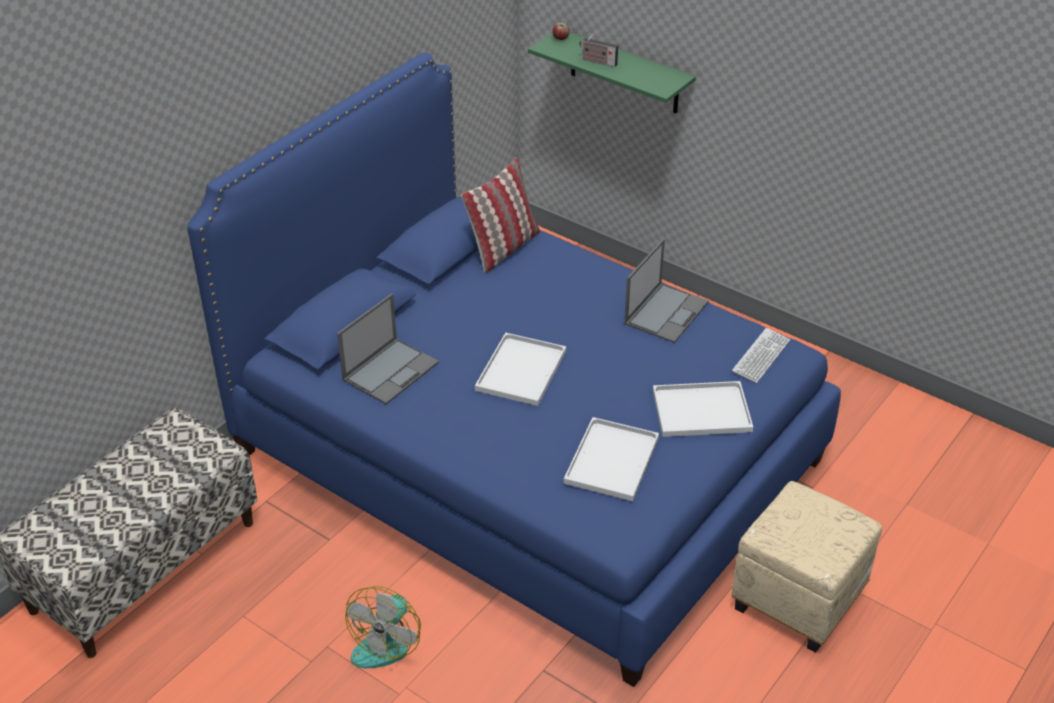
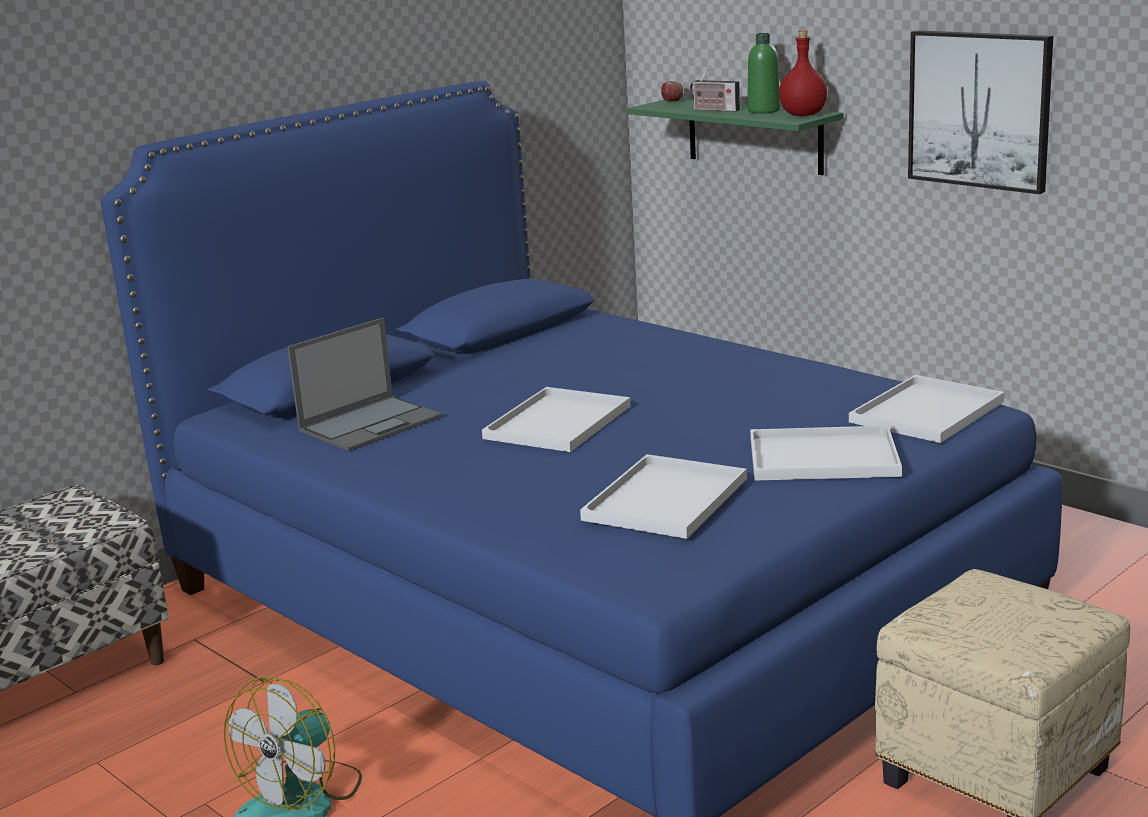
camera: 10 degrees right, 20 degrees down
(503, 248) = (574, 330): pillow -> none
(636, 68) = (763, 111): none -> green bottle
(666, 312) = (790, 375): laptop -> none
(667, 80) = (804, 115): none -> red bottle
(761, 356) = (927, 410): keyboard -> white tray
(797, 102) = (980, 109): none -> picture

